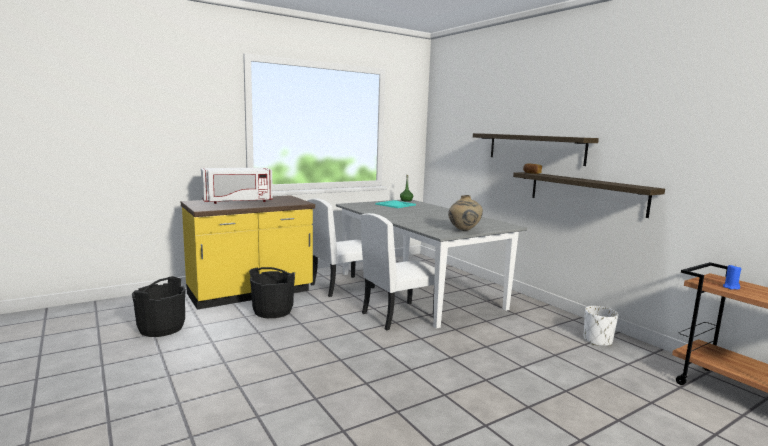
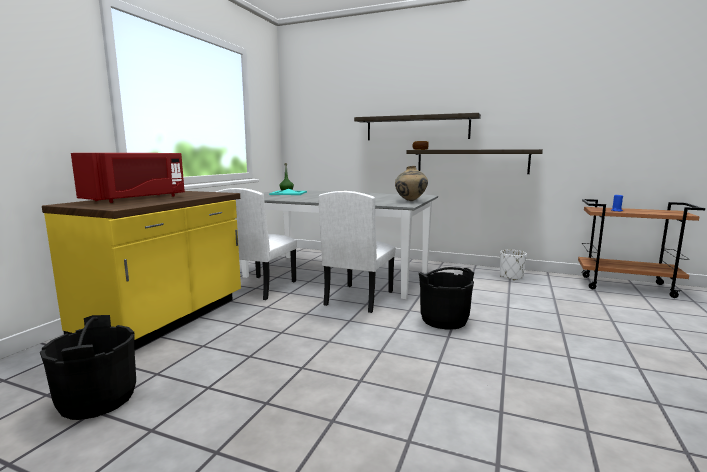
camera: 35 degrees left, 0 degrees up
(237, 201) = (137, 198): white microwave -> red microwave
(273, 311) = (228, 330): black bucket -> black bucket (444, 320)

